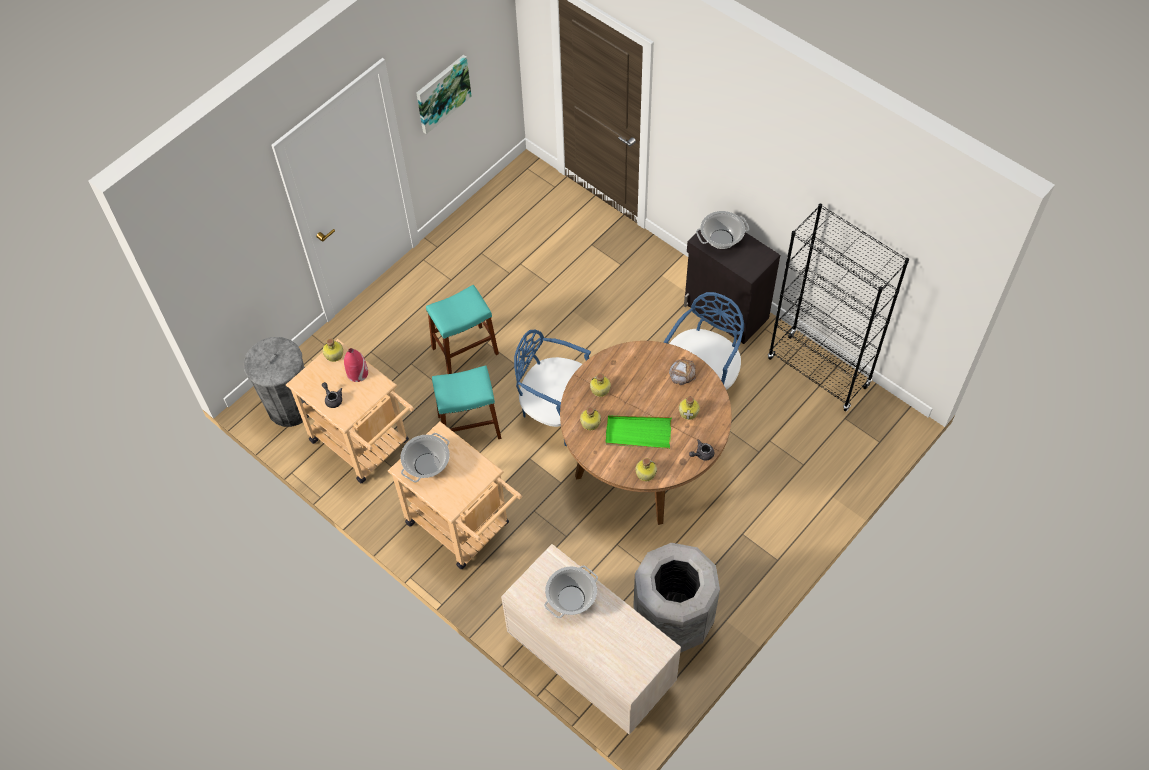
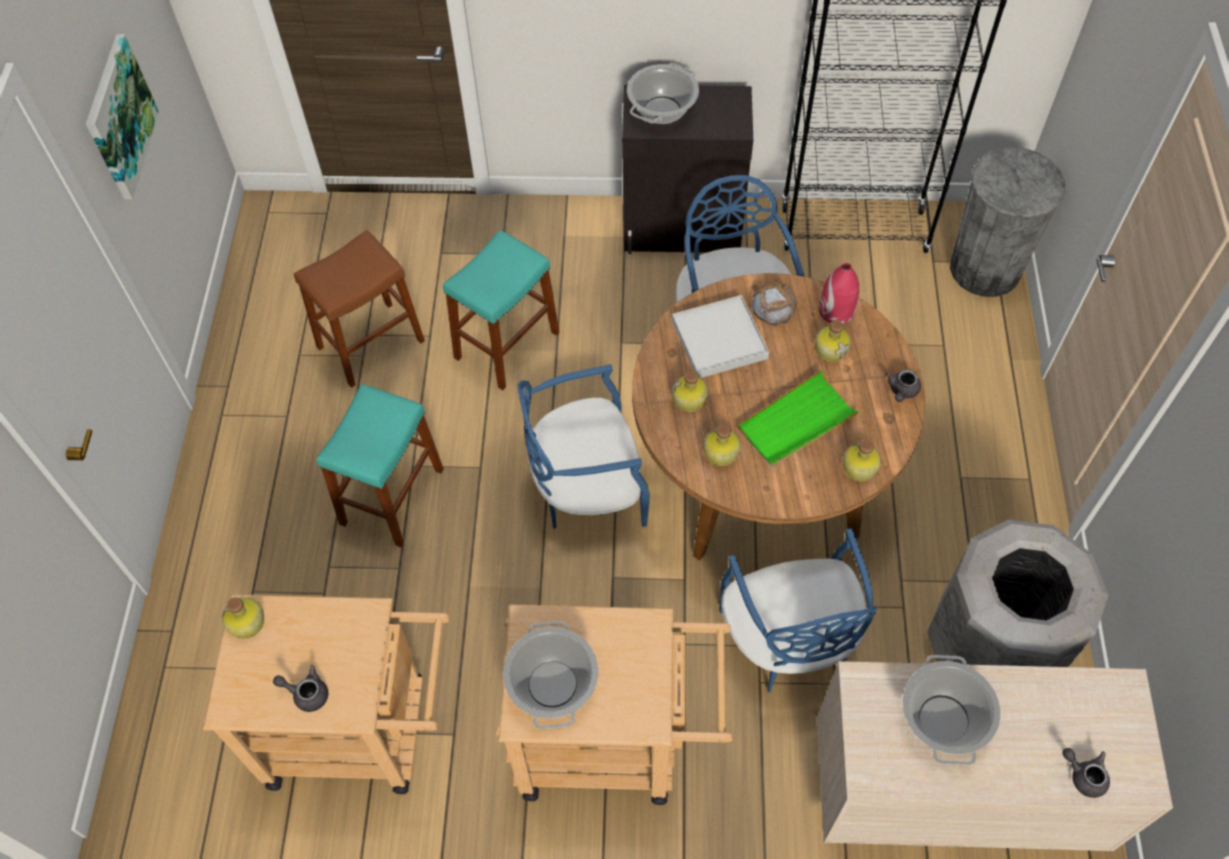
camera: 40 degrees left, 0 degrees up
(290, 406) = (192, 760): grey trash can -> grey trash can (985, 269)
(357, 373) = (311, 624): red vase -> red vase (836, 310)
(469, 426) = (492, 595): turquoise stool -> turquoise stool (507, 345)
(518, 269) = (370, 344): none -> brown stool
(581, 545) = (788, 641): none -> blue chair
(607, 664) = (1084, 775): none -> grey teapot
(641, 371) = (719, 339): none -> white tray

